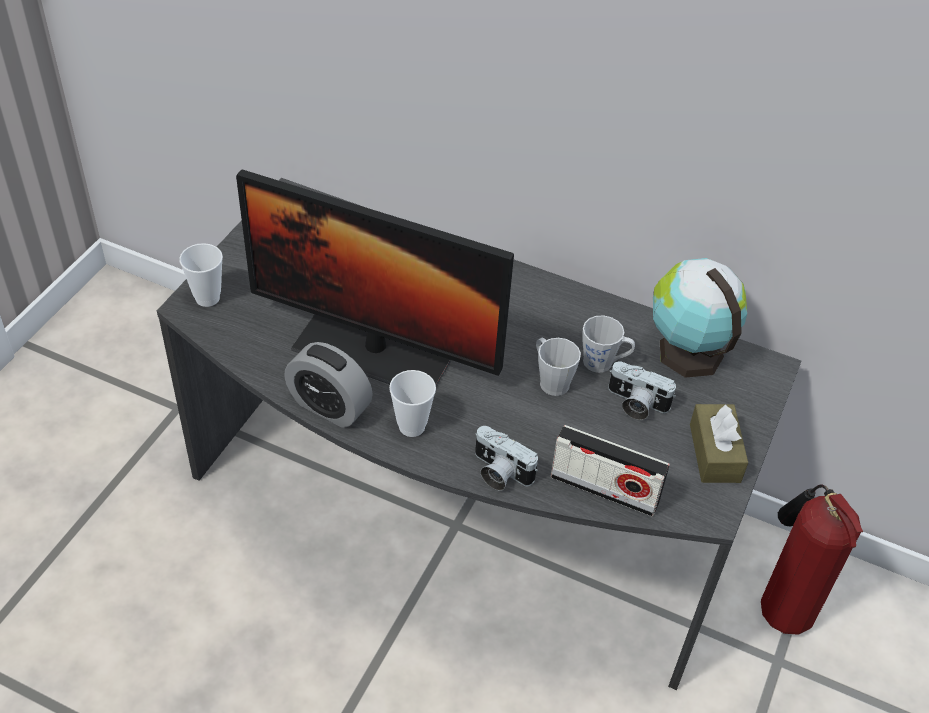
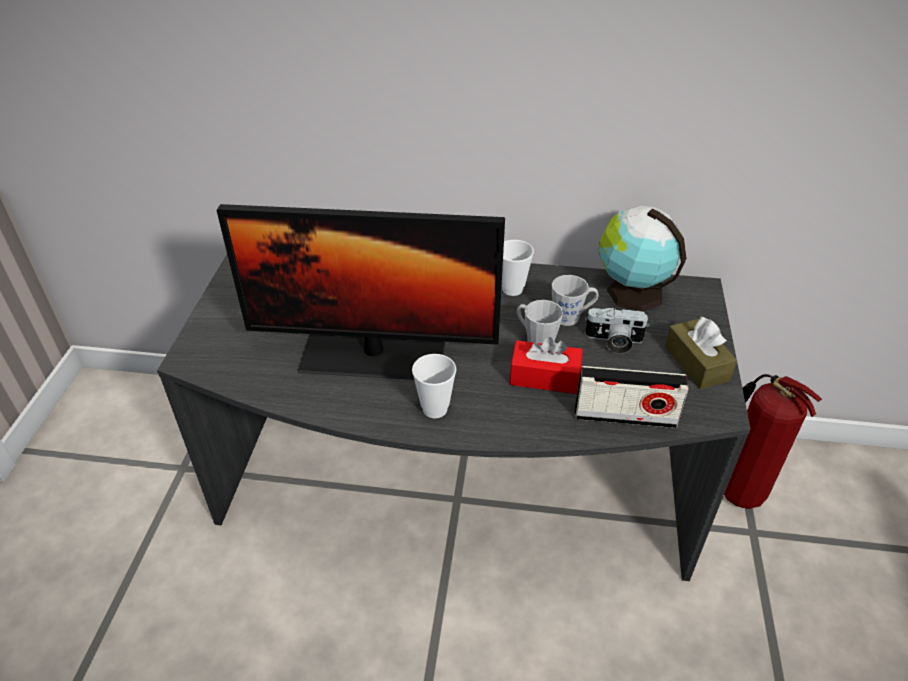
camera: 15 degrees left, 5 degrees down
(207, 298) = (203, 348): cup -> cup (512, 289)
(329, 407) = (353, 411): alarm clock -> none
(499, 472) = (529, 427): camera -> none
(541, 423) = (544, 377): none -> red tissue box

